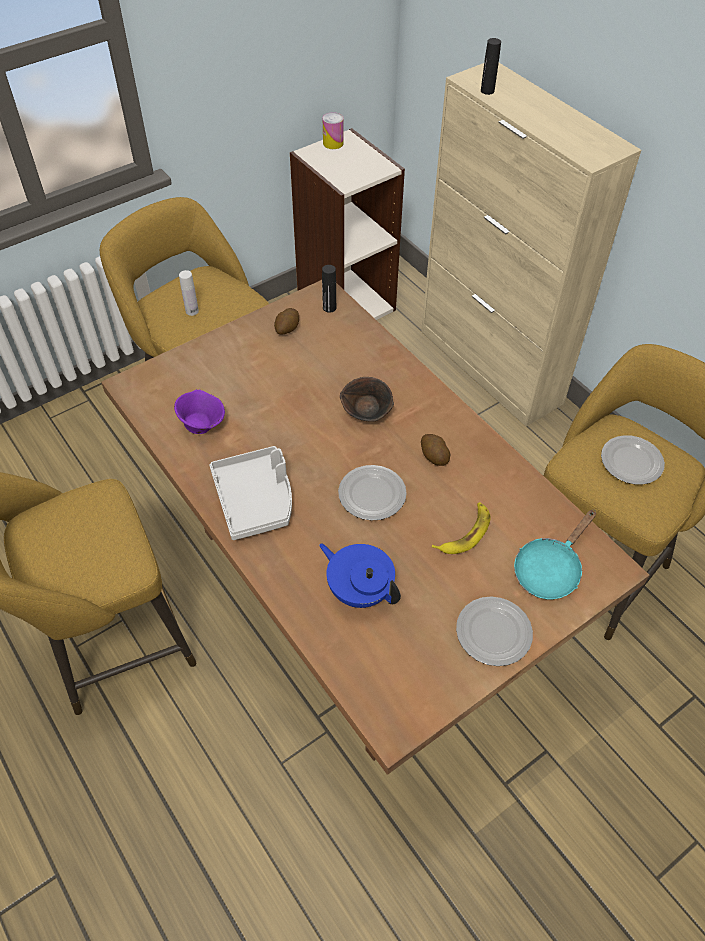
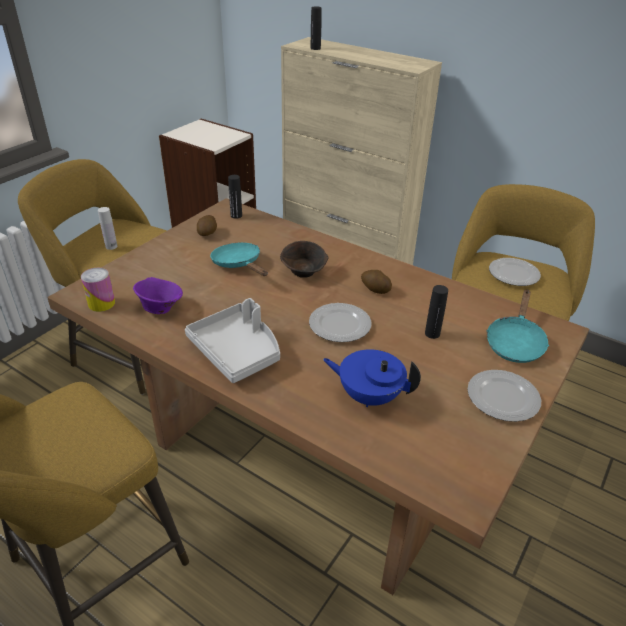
camera: 20 degrees left, 15 degrees down
(303, 383) = (239, 264): none -> turquoise frying pan
(333, 143) = (191, 127): can -> can (101, 303)
(465, 532) = (432, 333): banana -> black bottle

